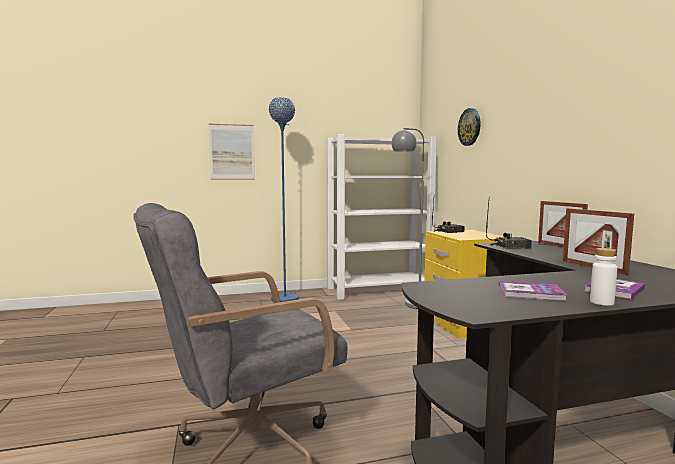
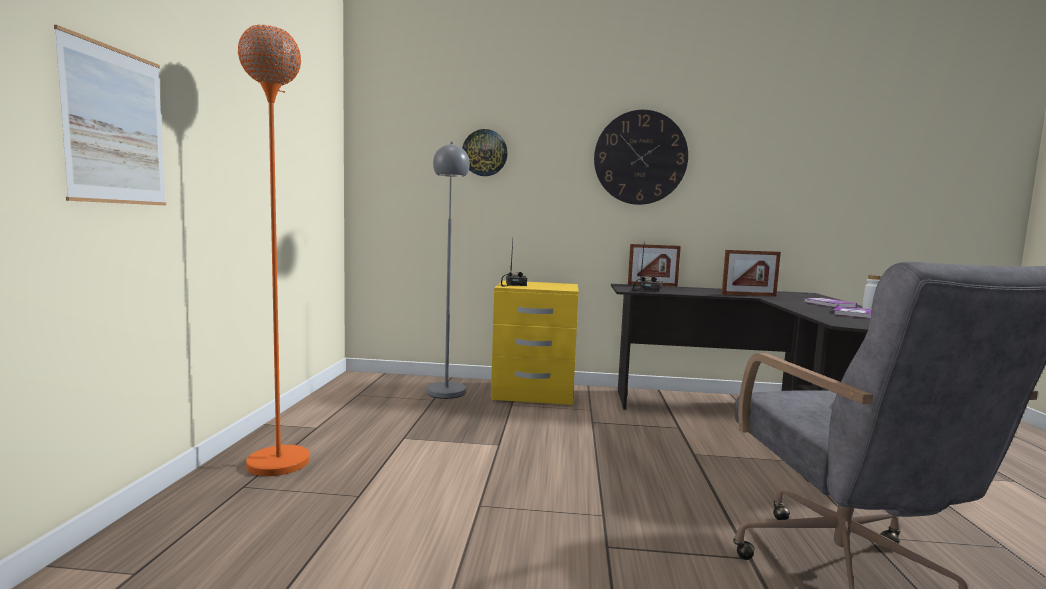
camera: 70 degrees left, 0 degrees up
(285, 299) = (278, 462): blue floor lamp -> orange floor lamp
(378, 290) = (350, 395): white bookcase -> none
(564, 109) = (640, 157): none -> wall clock

